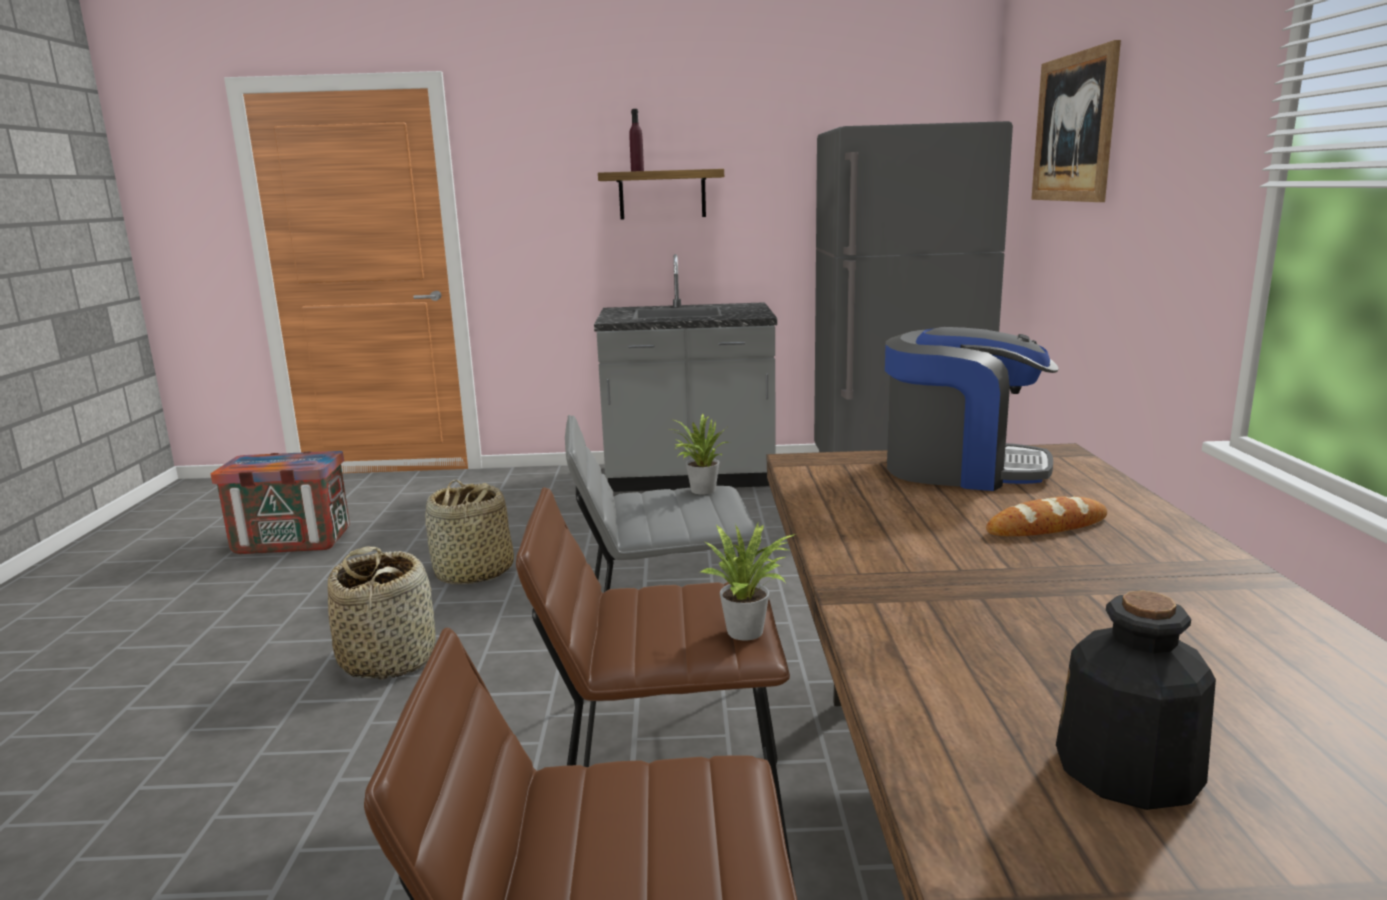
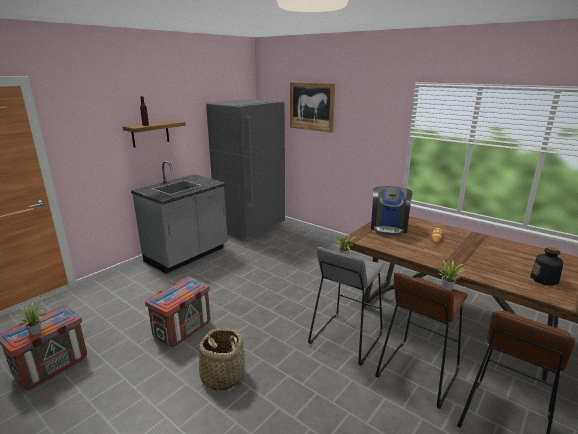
camera: 50 degrees left, 5 degrees up
(261, 464) = (36, 331): none -> potted plant
(473, 573) = (182, 330): basket -> crate
(961, 469) = (389, 227): coffee machine -> coffee machine turned 135 degrees clockwise

